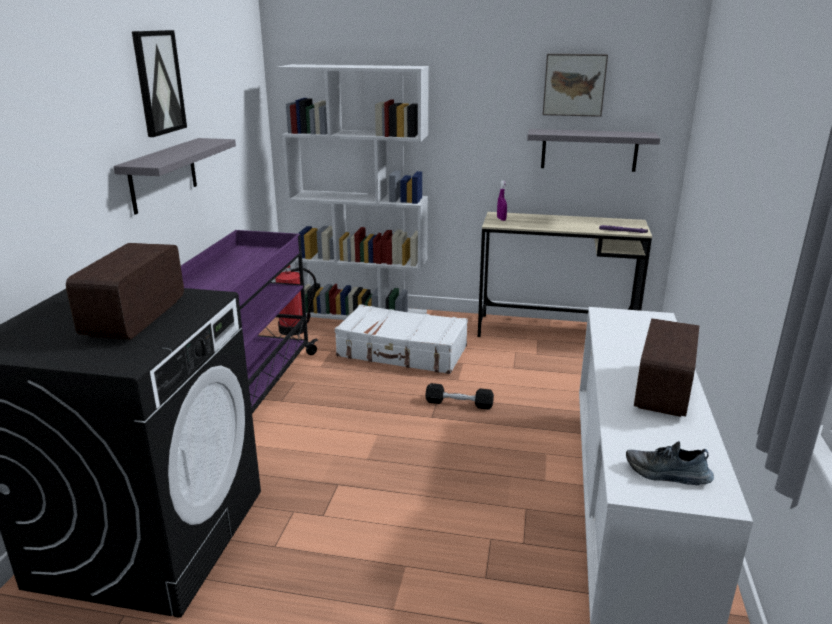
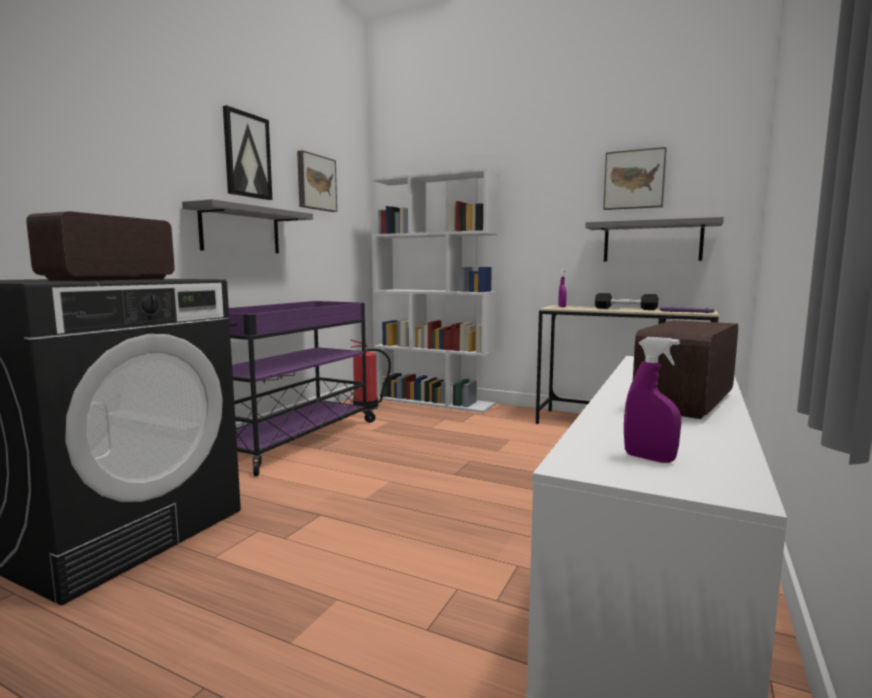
camera: 15 degrees right, 15 degrees down
(218, 85) = (315, 183): none -> picture
(402, 352) = (454, 427): white suitcase -> none
(459, 403) = (489, 467): black dumbbell -> black dumbbell (625, 309)
(667, 474) = (649, 458): shoe -> purple spray bottle

